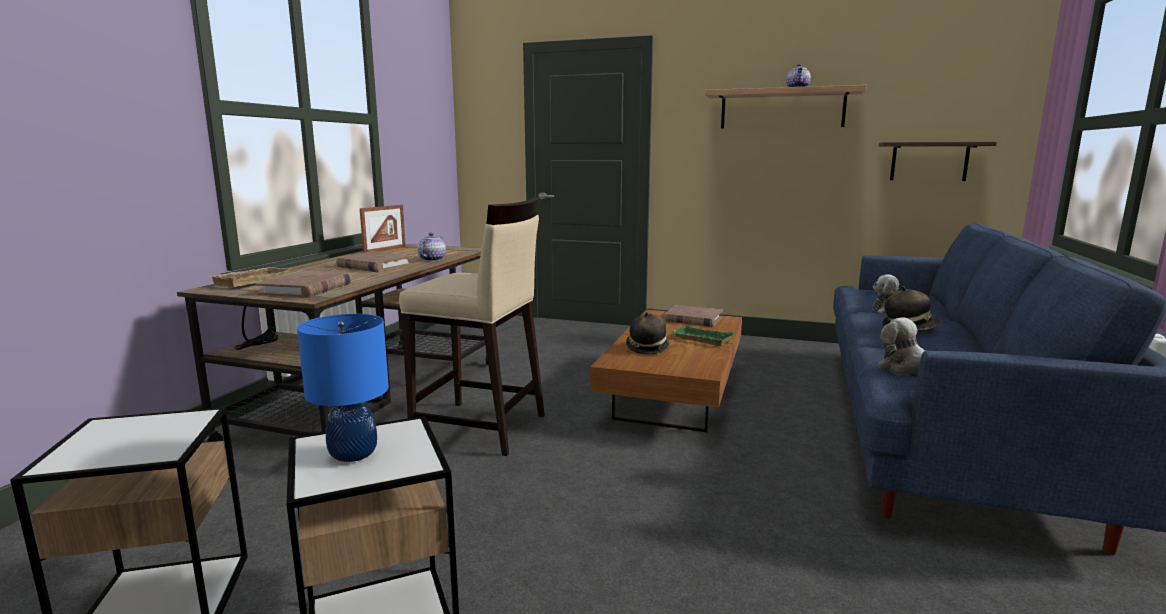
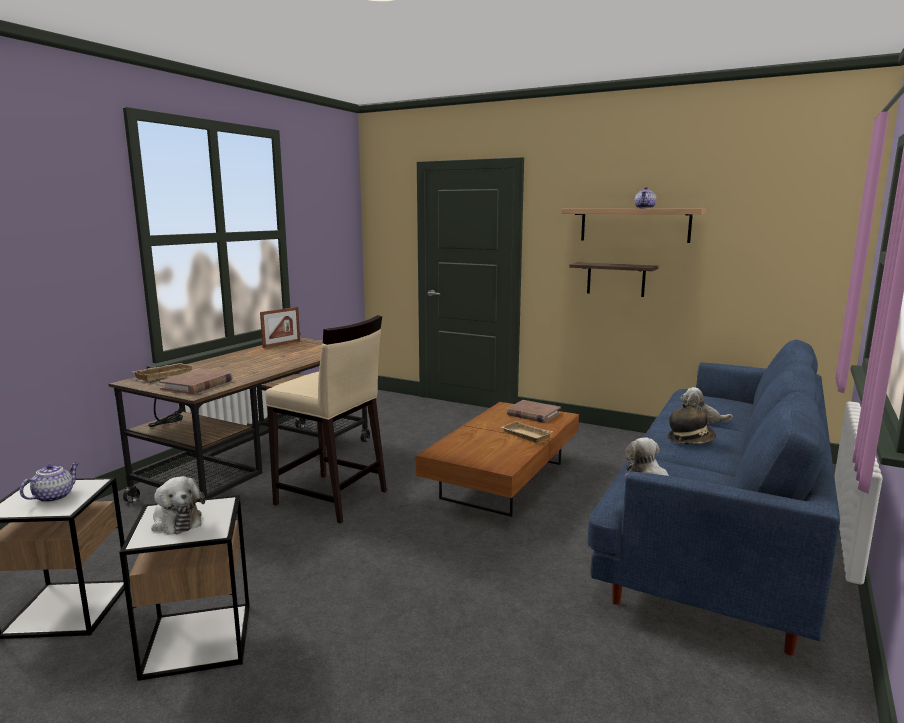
camera: 10 degrees right, 0 degrees up
(352, 454) = (176, 521): blue table lamp -> plush toy
(374, 266) = (261, 362): brown book -> none
(432, 259) = (309, 357): teapot -> teapot (54, 496)
(647, 348) = (473, 441): hat -> none
(700, 340) = (524, 435): green tray -> beige tray
(929, 161) = (768, 277): shelf -> shelf (616, 279)

